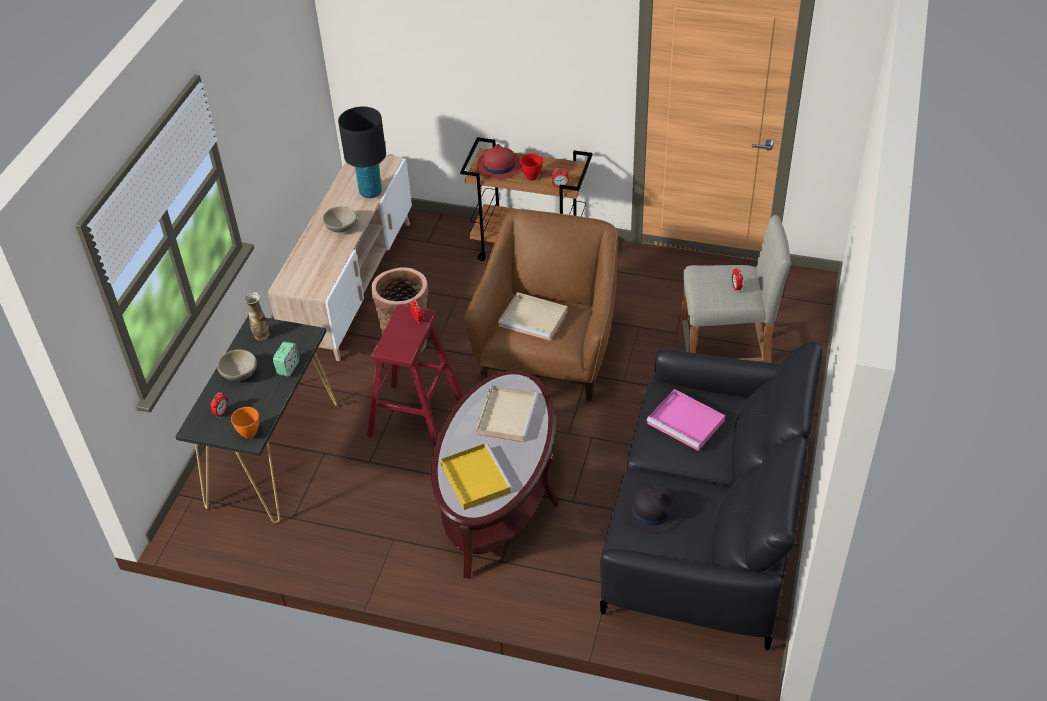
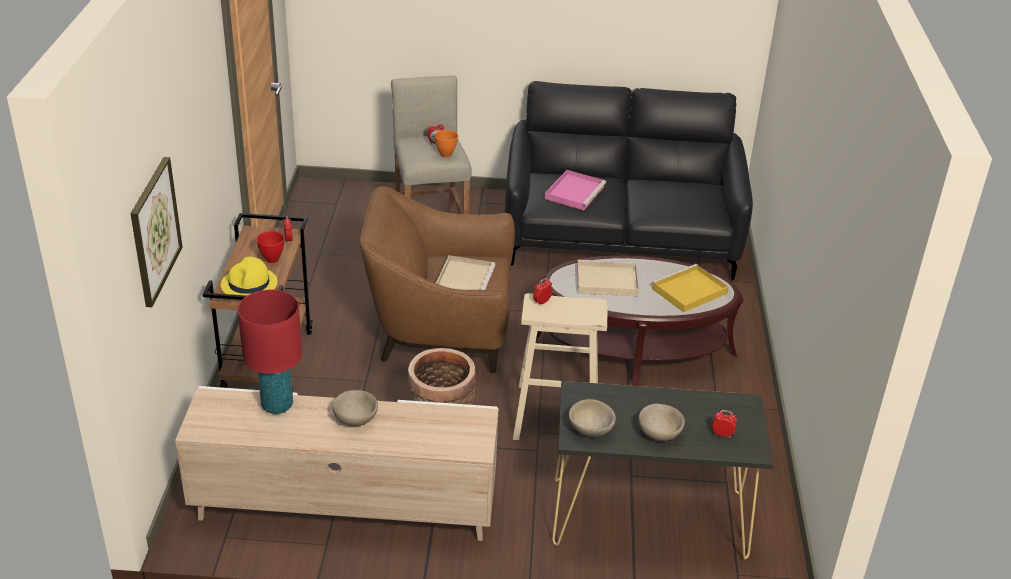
camera: 105 degrees left, 10 degrees down
(250, 433) = (739, 406): orange bowl -> orange bowl (445, 154)
(261, 335) = (590, 430): vase -> beige bowl
(288, 367) = (634, 397): alarm clock -> none
(370, 192) = (277, 405): black table lamp -> red table lamp
(413, 43) = (154, 231): none -> picture
(415, 416) = (556, 414): red stool -> beige stool
(498, 166) = (249, 284): red hat -> yellow hat
(651, 510) = (676, 204): black hat -> none

